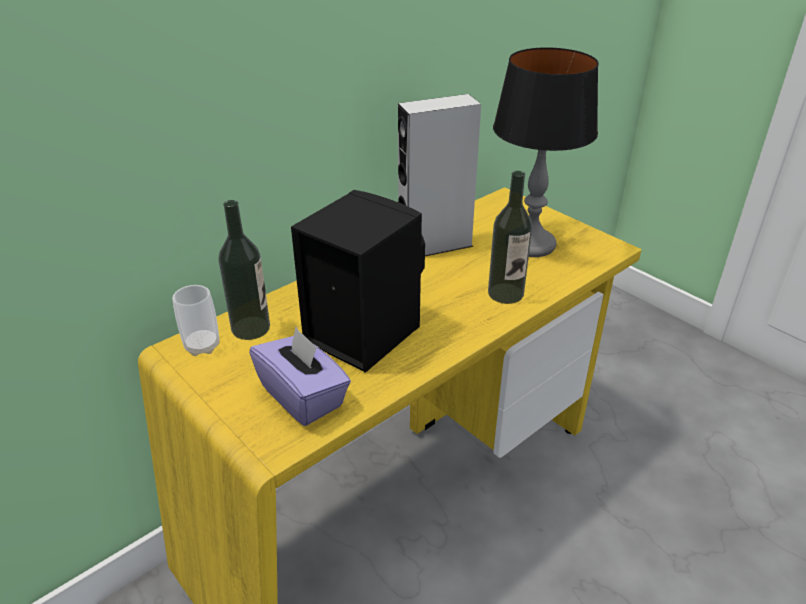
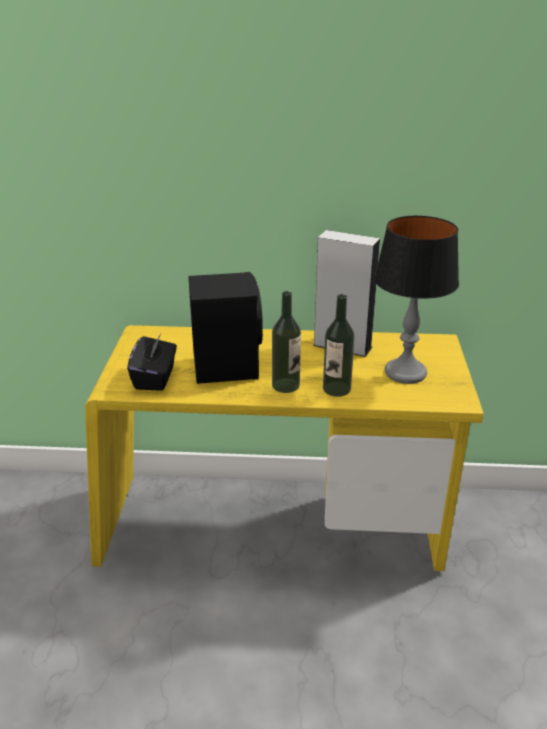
camera: 45 degrees right, 5 degrees down
(202, 346) = (150, 335): cup -> none
(251, 328) = (182, 338): bottle -> bottle (285, 385)
(303, 396) = (155, 378): purple tissue box -> black tissue box

